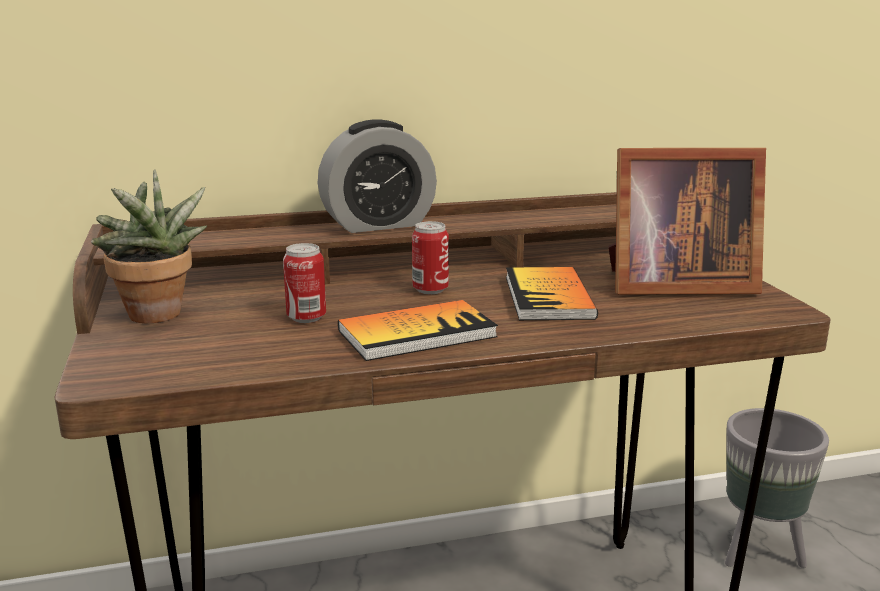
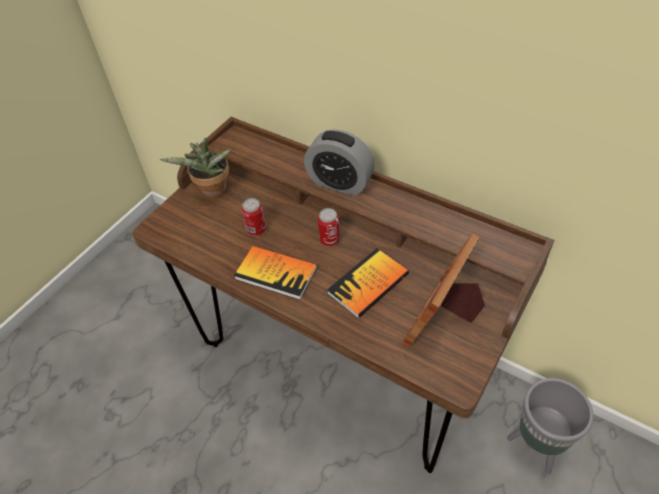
camera: 50 degrees right, 30 degrees up
(673, 285) = (444, 318): picture frame -> picture frame turned 75 degrees clockwise

